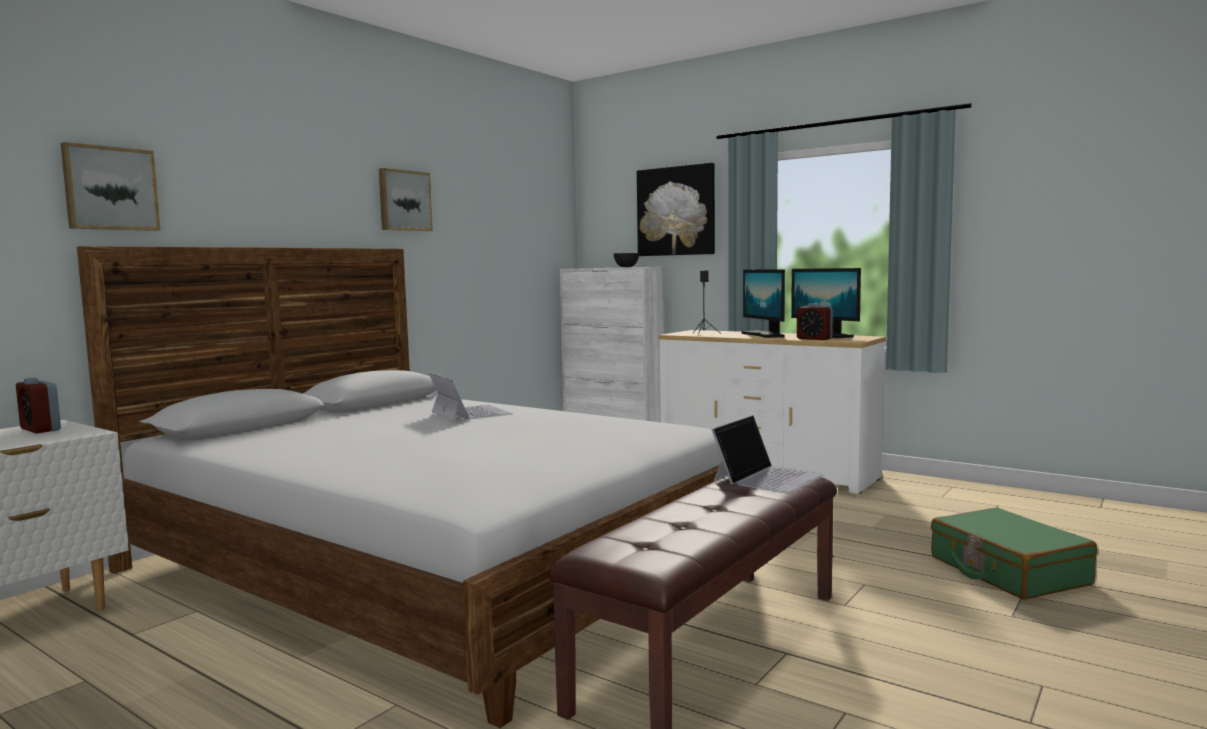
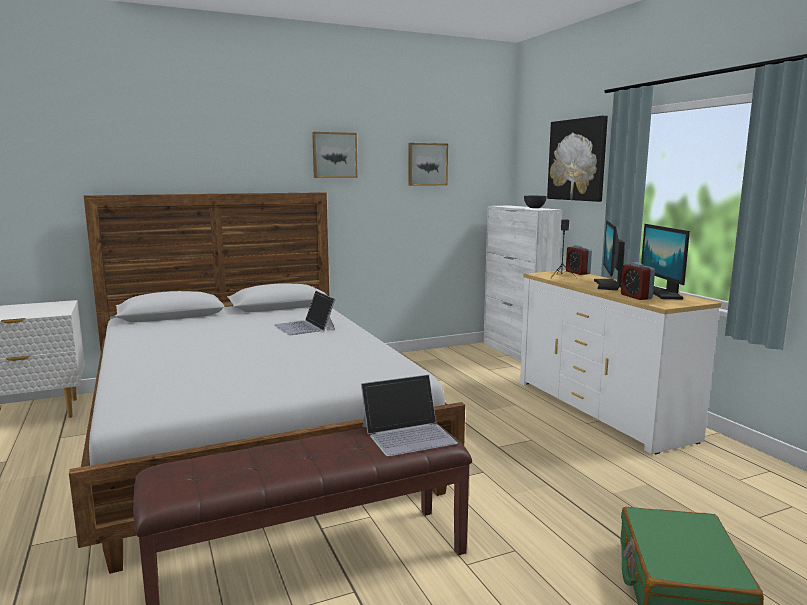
camera: 30 degrees right, 5 degrees up
(40, 429) = (51, 306): alarm clock -> alarm clock (577, 273)
(110, 188) = (108, 157): picture -> picture (427, 164)
(469, 413) = (305, 327): laptop -> laptop turned 150 degrees clockwise

